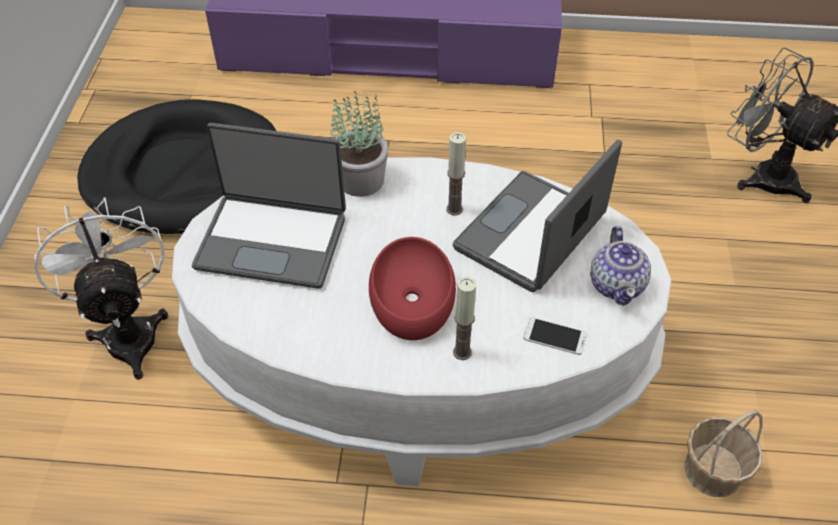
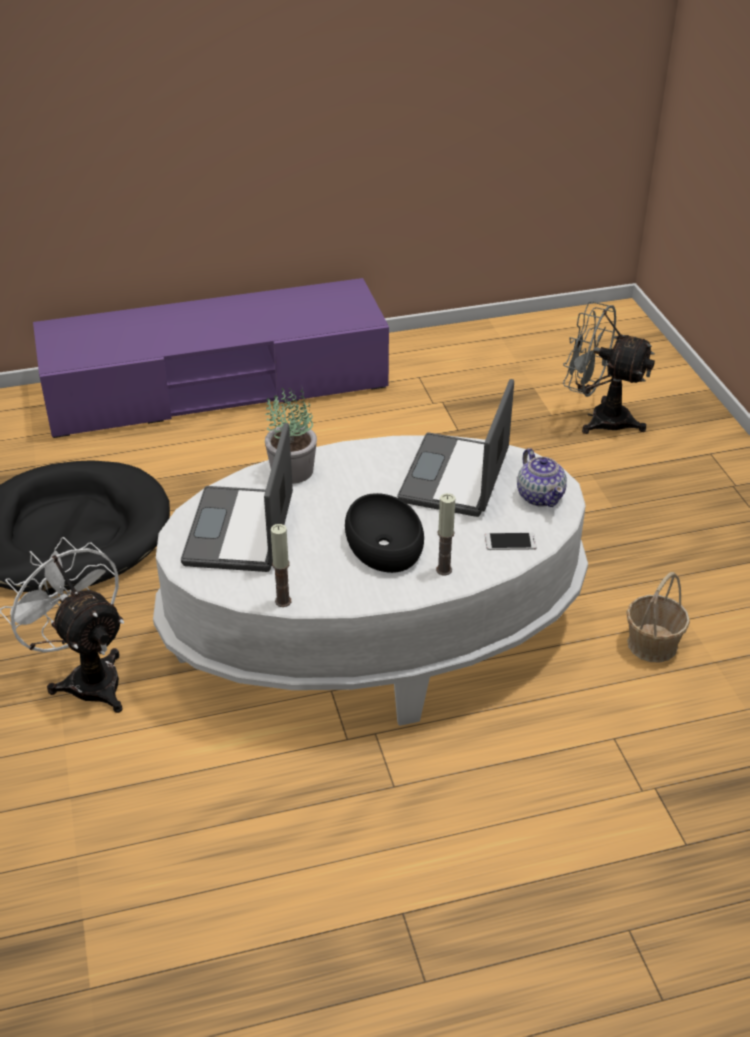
camera: 20 degrees left, 10 degrees down
(273, 240) = (241, 531): laptop -> laptop turned 105 degrees clockwise
(410, 298) = (382, 544): red bowl -> black bowl
(454, 209) = (383, 474): candle -> candle (283, 601)

